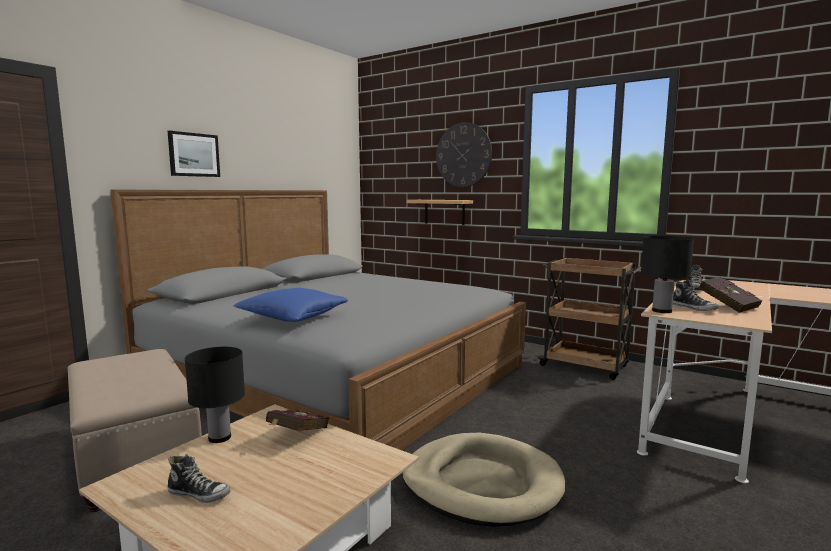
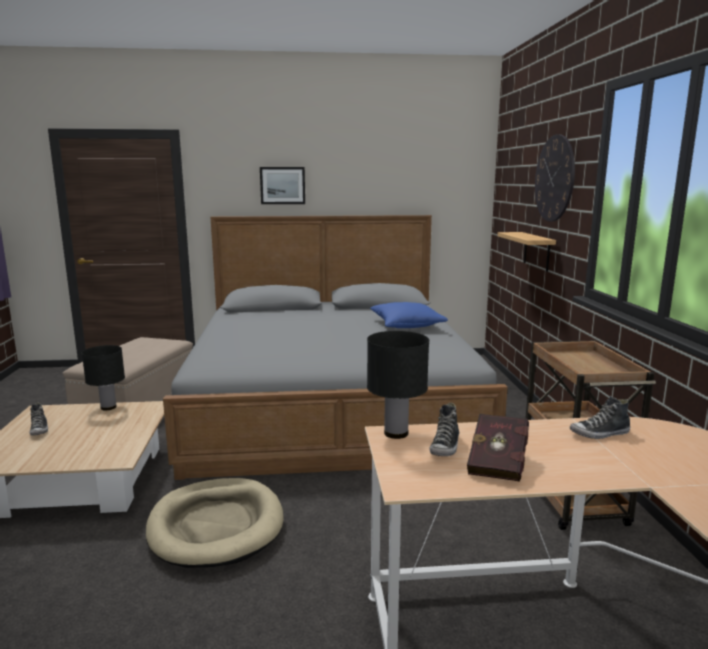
camera: 50 degrees right, 5 degrees up
(293, 318) = (231, 339): blue pillow -> blue pillow (407, 325)
(296, 435) = (129, 423): red book -> none

